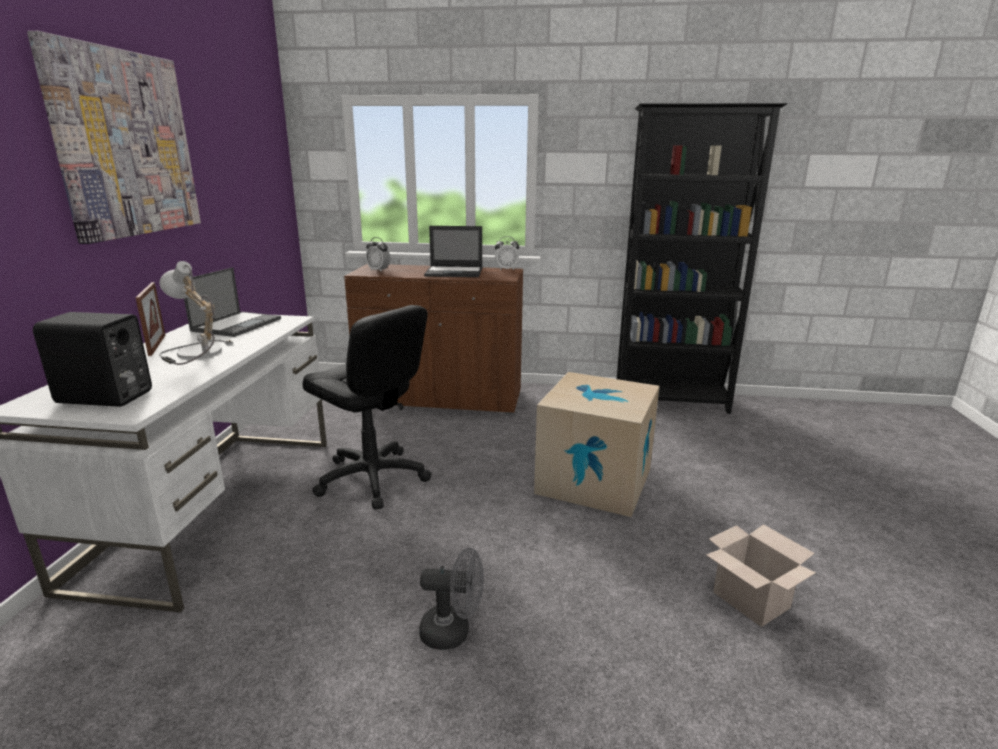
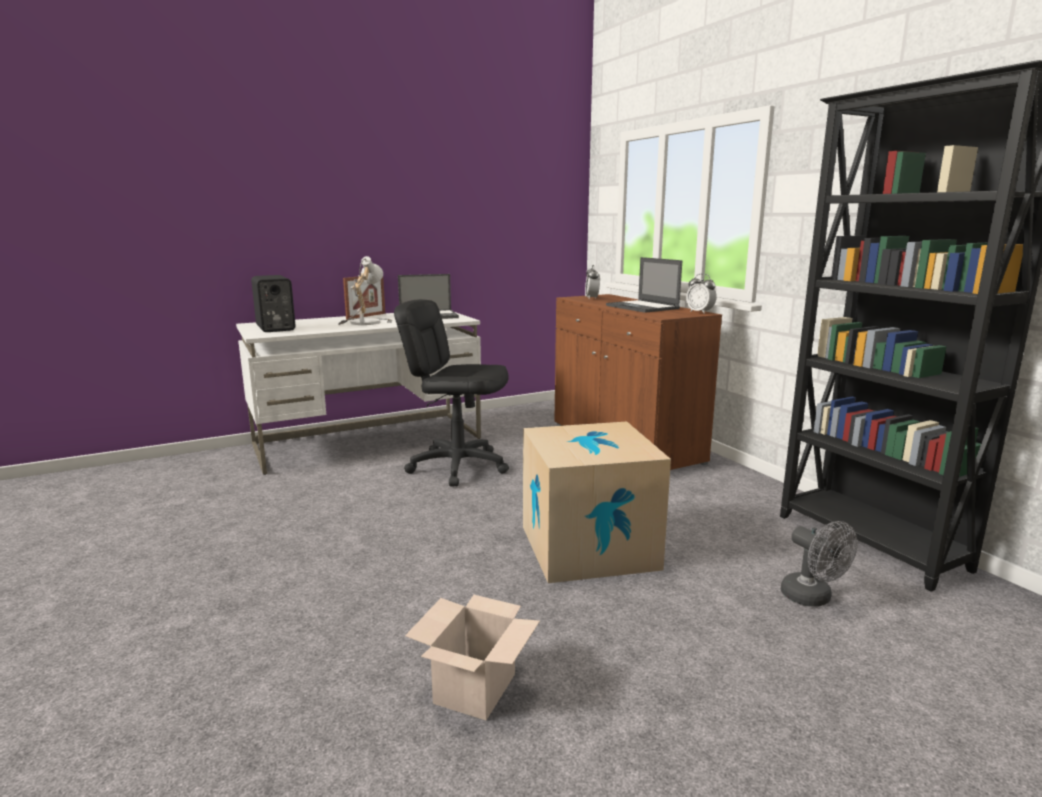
camera: 55 degrees right, 5 degrees down
(124, 144) = (383, 179): picture -> none
(372, 479) = (458, 466): black office chair -> black office chair turned 105 degrees clockwise
(453, 632) = (305, 554): grey fan -> grey fan (812, 598)

